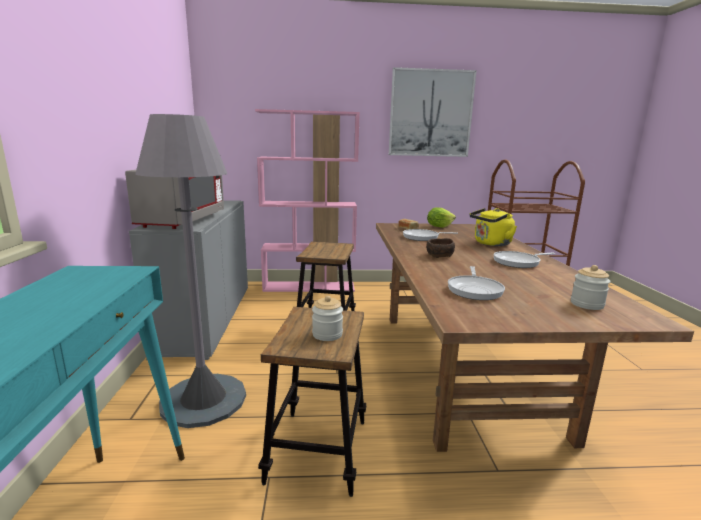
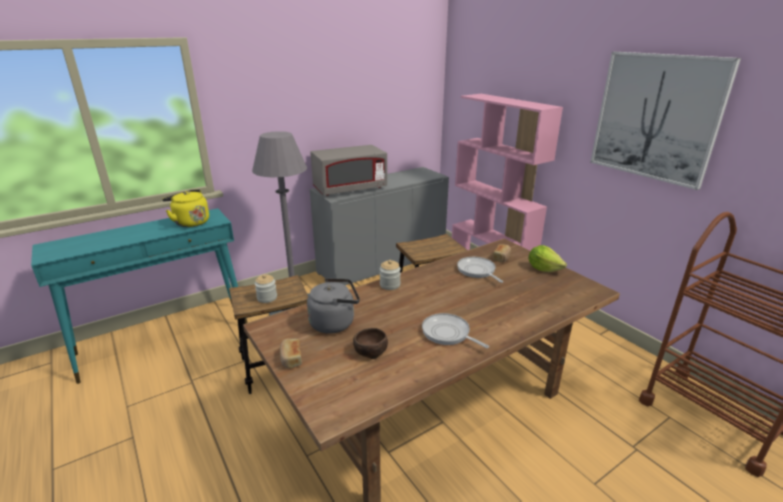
camera: 60 degrees right, 10 degrees up
(439, 256) = (417, 291): brown bowl -> brown bowl (370, 351)
(475, 290) = (335, 322): frying pan -> grey kettle
(490, 244) = (507, 309): yellow kettle -> yellow kettle (190, 222)
(541, 319) = (291, 359): none -> bread
(587, 304) = (344, 380): jar -> jar (390, 285)

